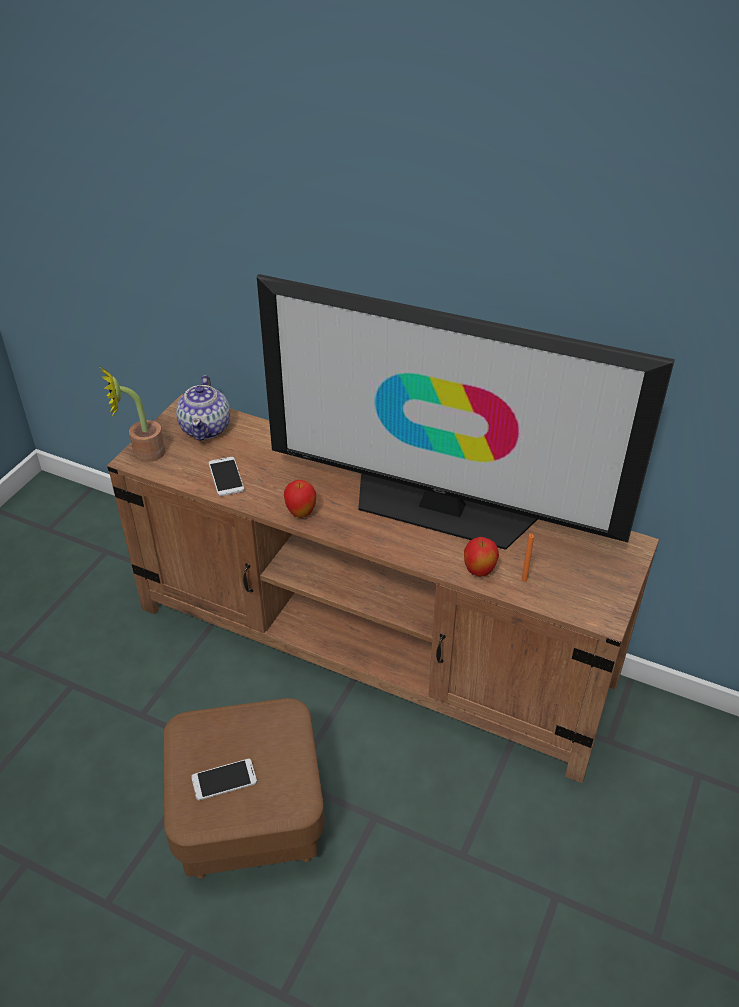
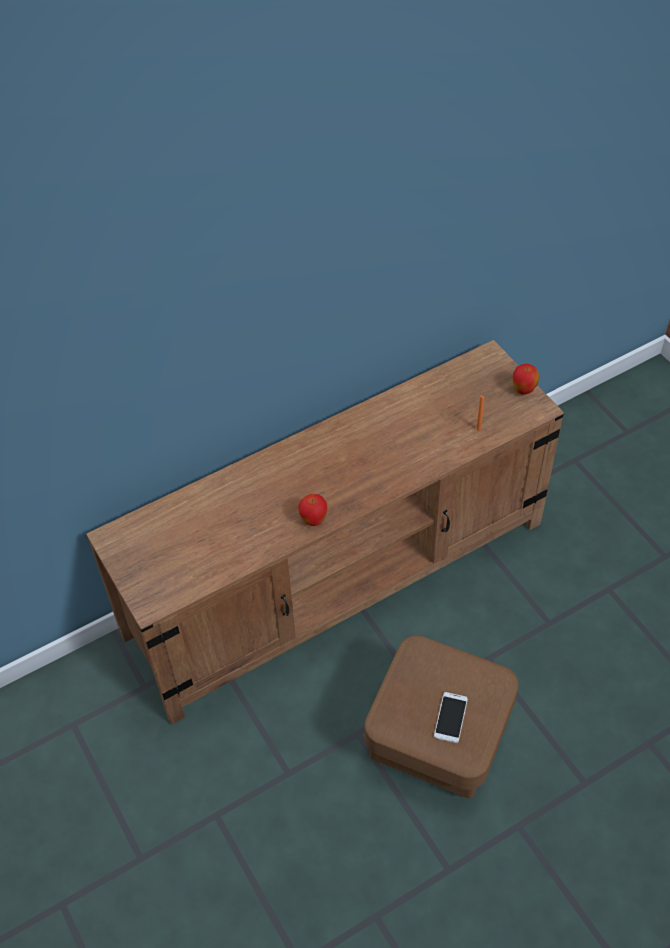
camera: 55 degrees left, 10 degrees up
(142, 453) = (148, 596): potted plant -> none
(206, 428) = (153, 536): teapot -> none
(226, 477) = (229, 549): phone -> none
(441, 508) = (375, 434): television -> none
(479, 572) = (453, 449): apple -> apple (523, 390)

